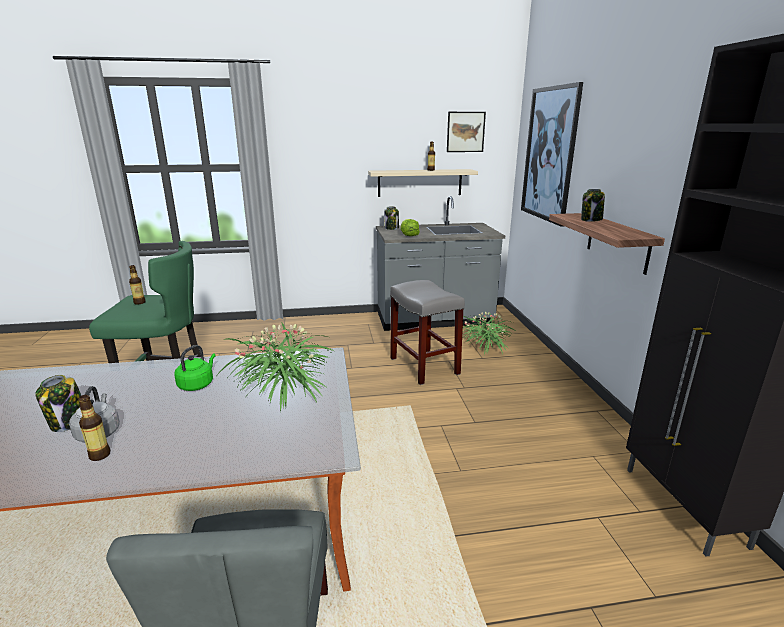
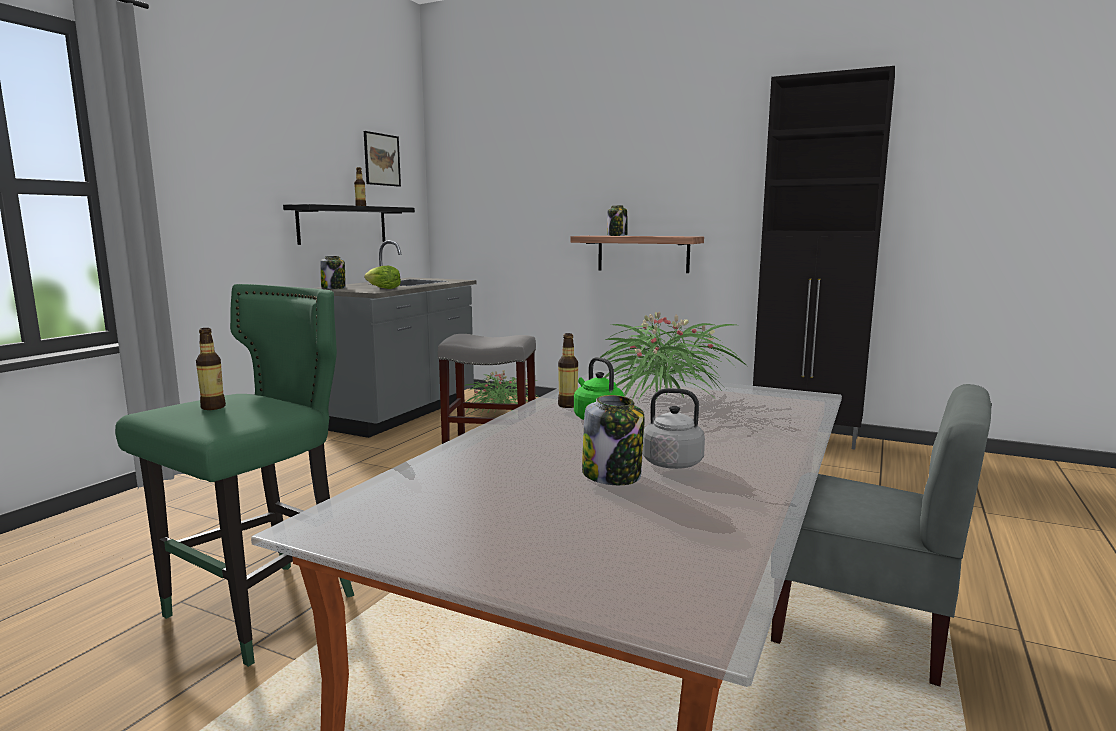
camera: 55 degrees left, 10 degrees down
(99, 455) = (730, 464): bottle -> bottle (568, 405)
(420, 183) = (343, 224): beige shelf -> black shelf
(549, 154) = (503, 185): picture -> none

